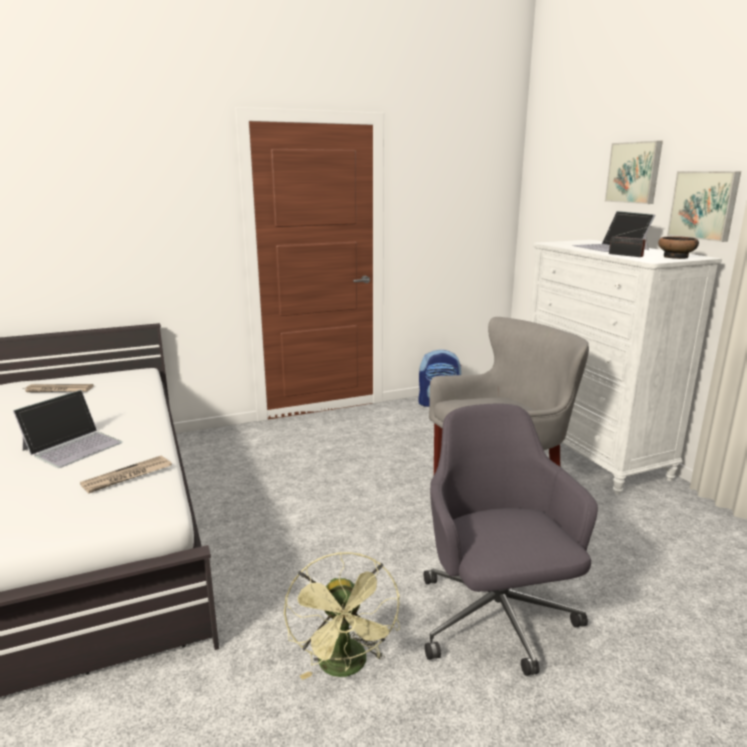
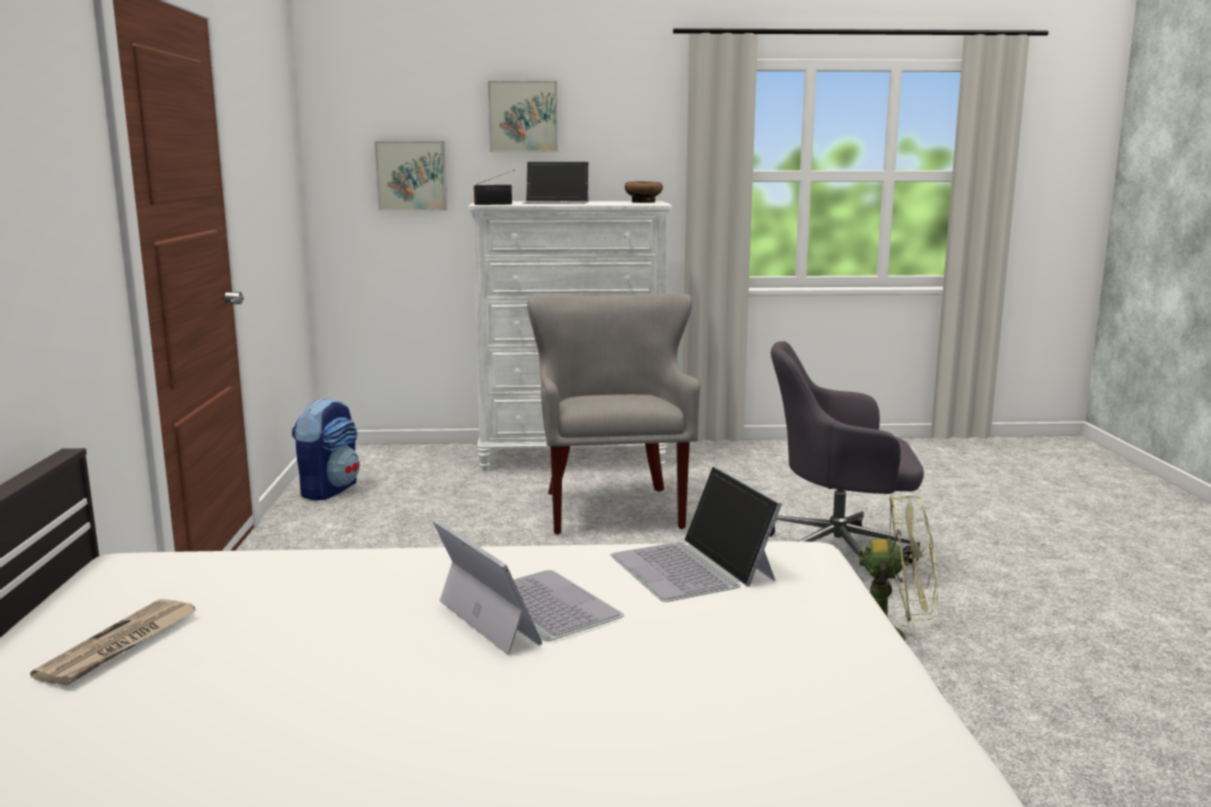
camera: 70 degrees left, 5 degrees down
(127, 477) = (693, 567): newspaper -> laptop
(627, 255) = (616, 204): radio -> radio (495, 204)
(704, 205) = (624, 150): picture -> picture (411, 176)

